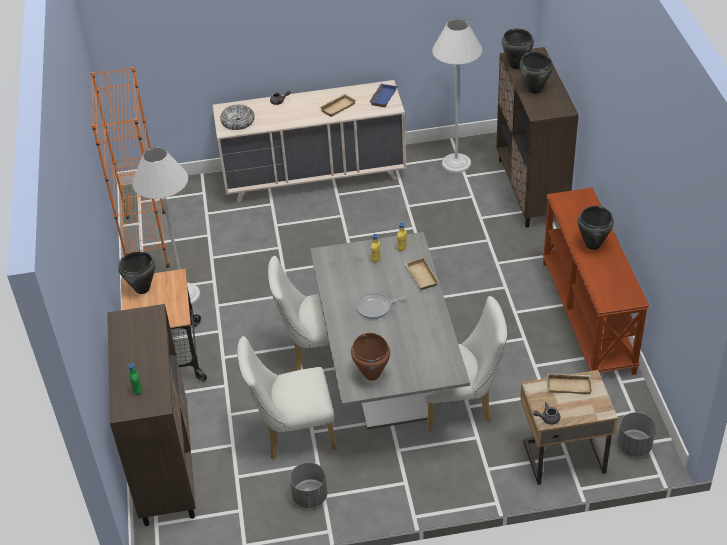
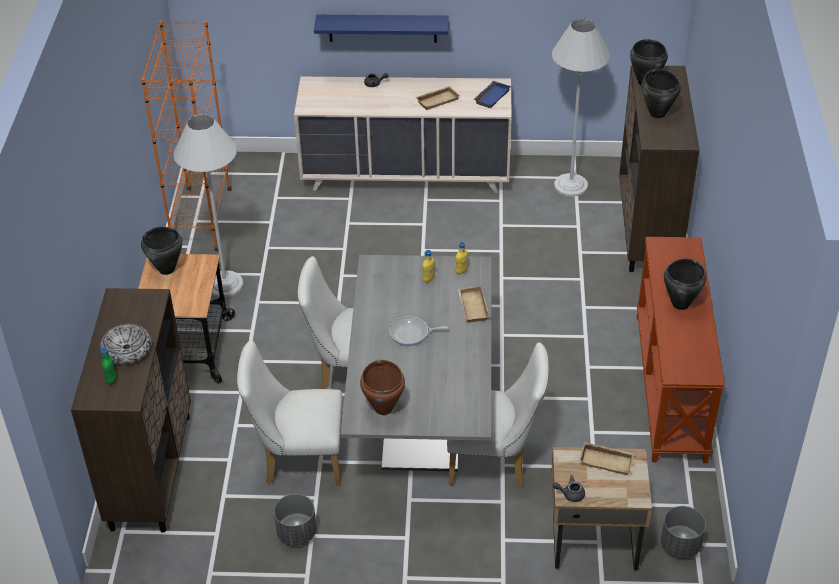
camera: 10 degrees right, 0 degrees up
(238, 122) = (322, 100): bowl -> bowl (127, 350)
(280, 52) = (382, 28): none -> blue shelf

